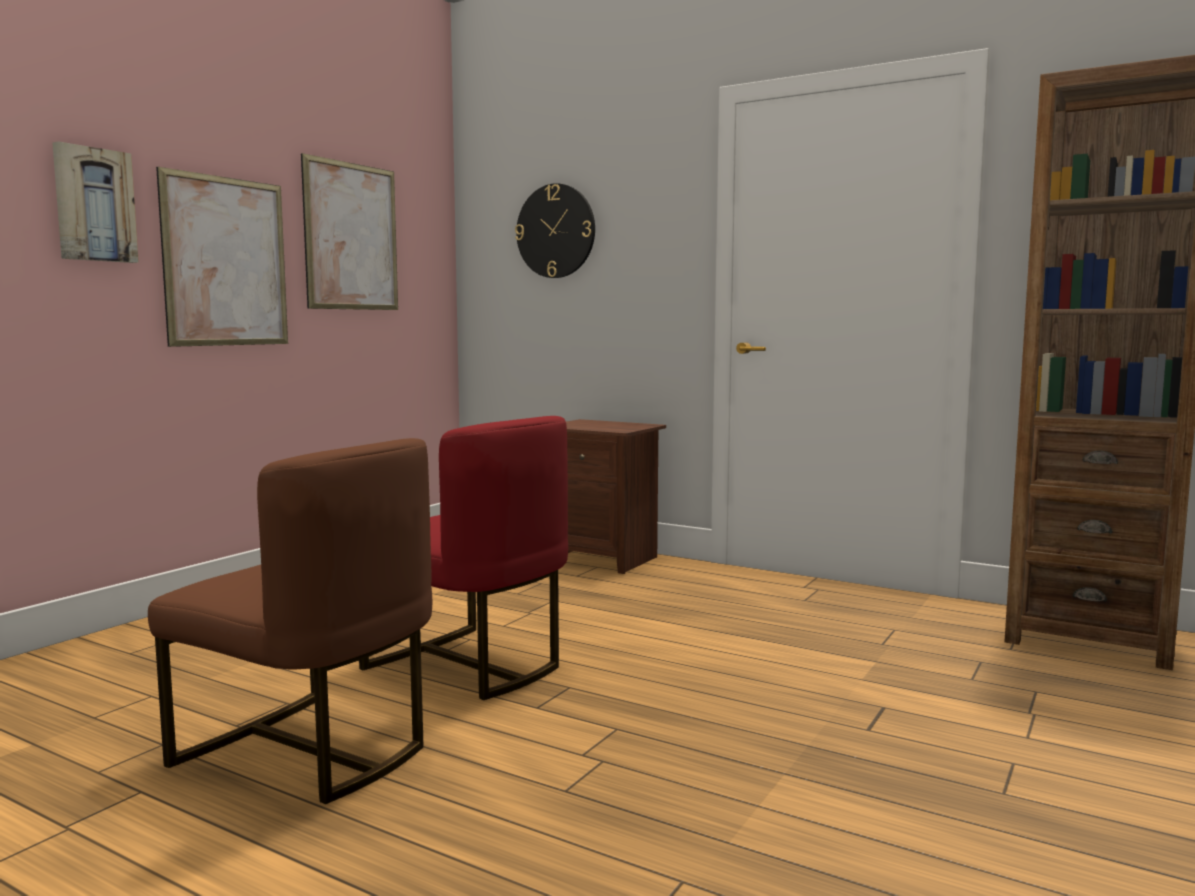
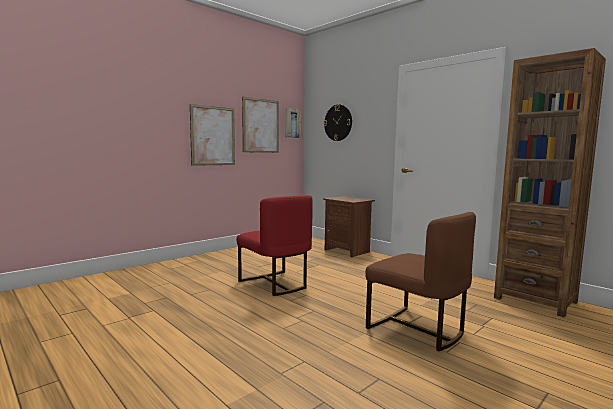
camera: 15 degrees right, 0 degrees up
(94, 205) = (168, 118): picture -> picture (292, 123)
(308, 751) = (208, 305): brown chair -> brown chair (417, 329)

